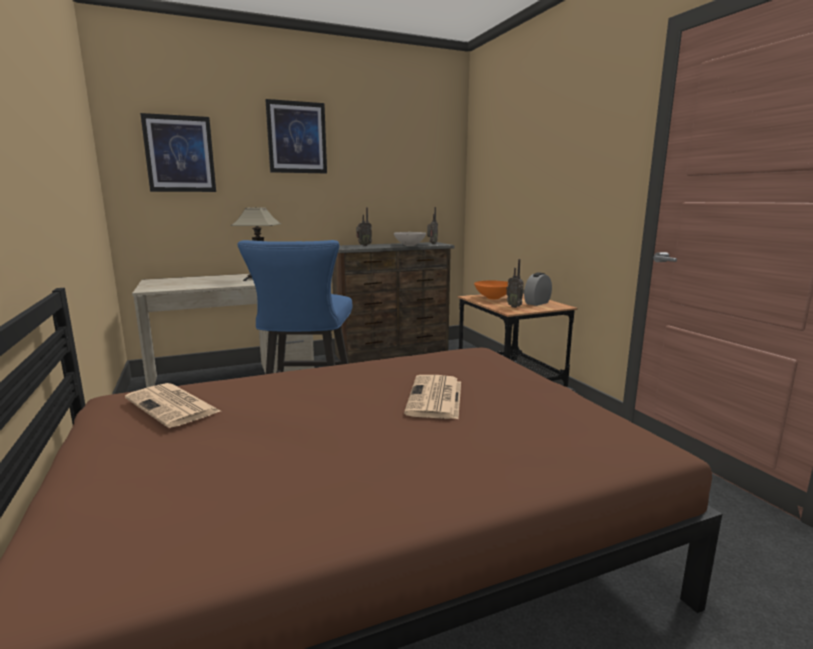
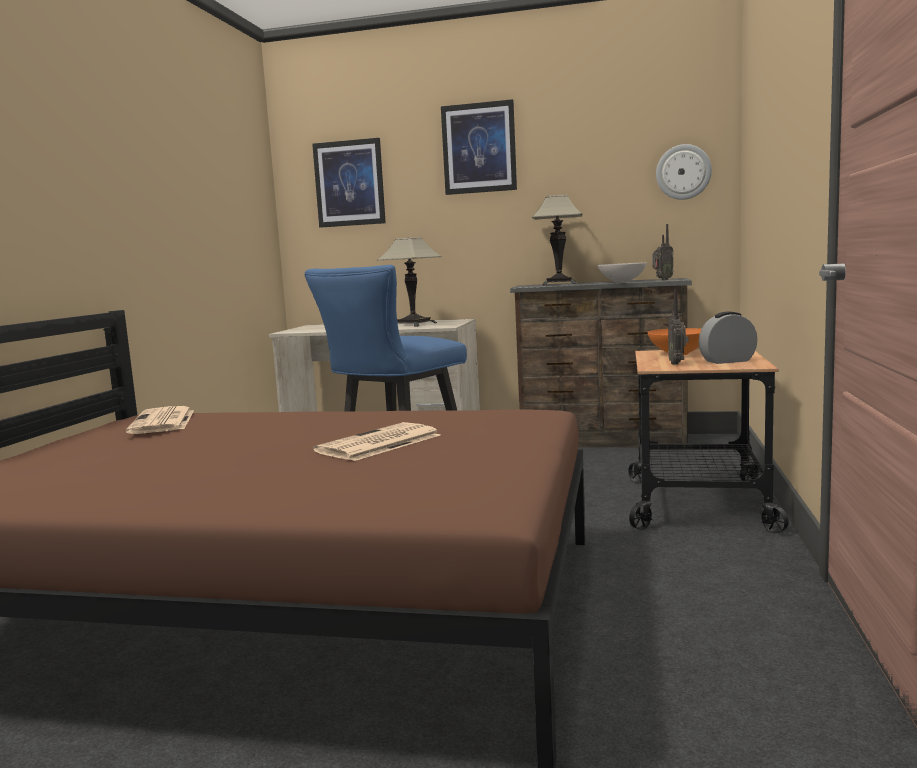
camera: 35 degrees right, 5 degrees down
(363, 245) = (559, 284): radio -> table lamp
(435, 172) = (683, 172): none -> wall clock

